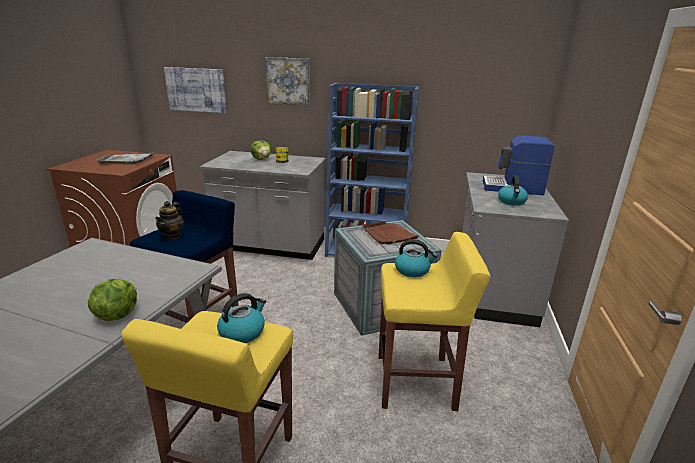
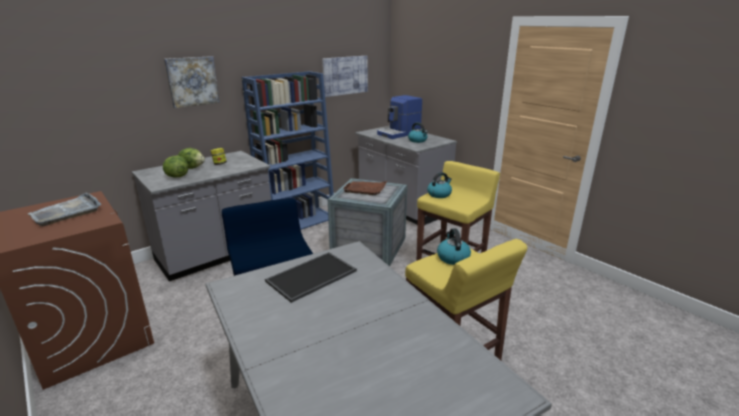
camera: 50 degrees left, 0 degrees up
(117, 314) = (388, 291): lettuce -> lettuce (177, 176)
(125, 269) = (311, 277): none -> tray
(172, 235) = (261, 249): teapot -> none
(196, 90) = (70, 108): picture -> picture (345, 75)

